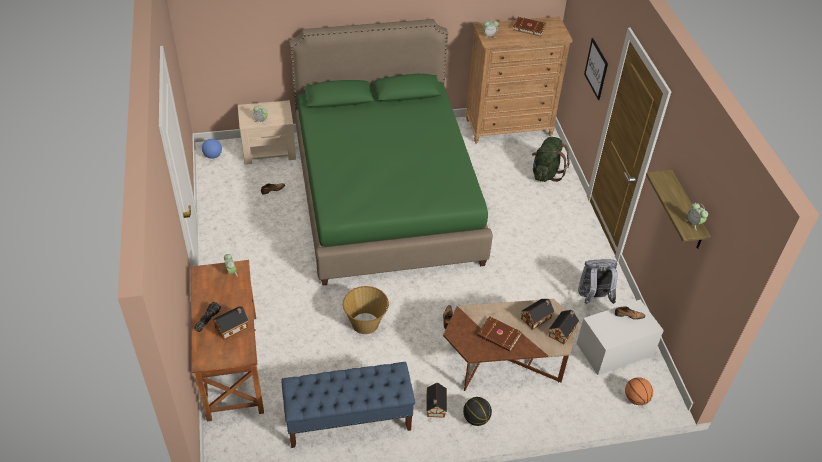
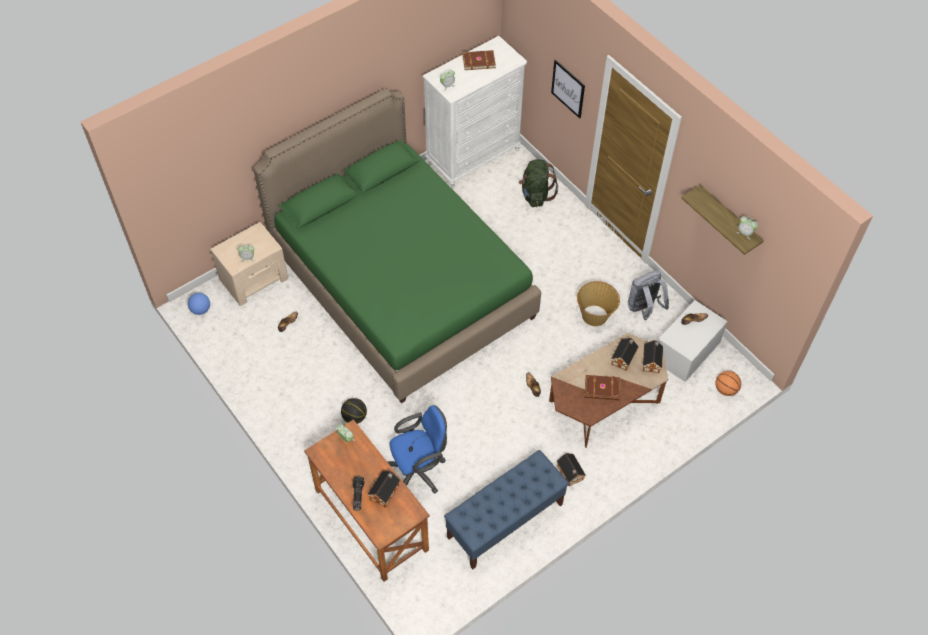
camera: 25 degrees left, 10 degrees up
(300, 344) = (419, 471): none -> blue office chair
(365, 323) = (464, 423): basket -> basket (595, 315)
(476, 419) = (609, 469): basketball -> basketball (354, 417)
(509, 127) = (473, 156): brown dresser -> white dresser

